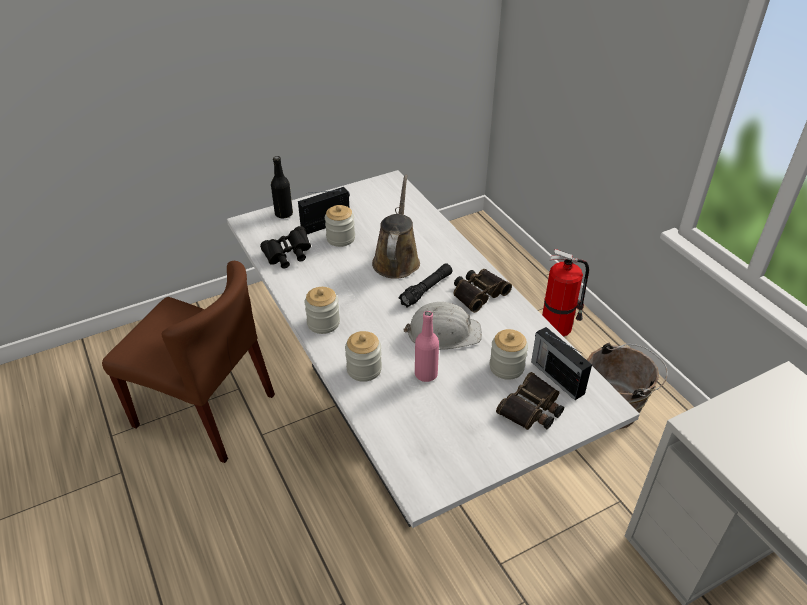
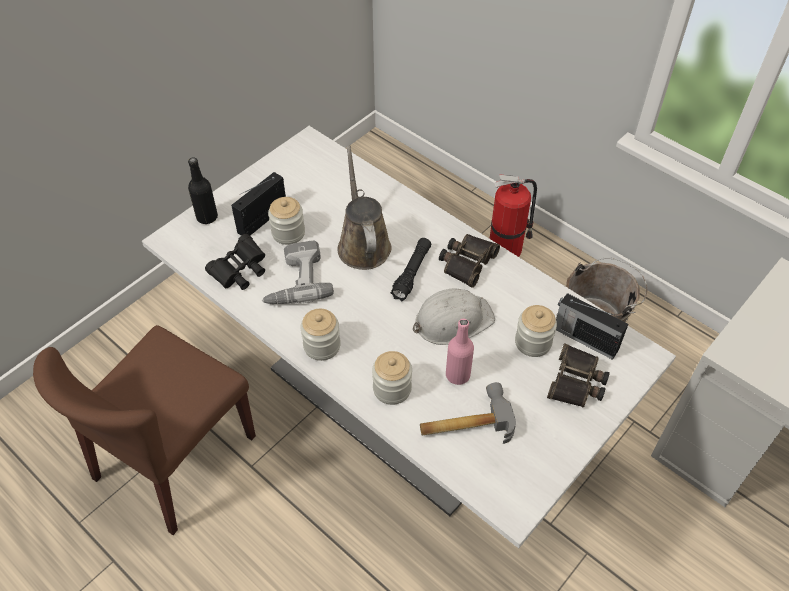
camera: 20 degrees left, 10 degrees up
(205, 411) = (175, 458): brown chair -> brown chair turned 120 degrees clockwise
(327, 272) = (294, 280): none -> power drill
(413, 411) = (465, 422): none -> hammer

